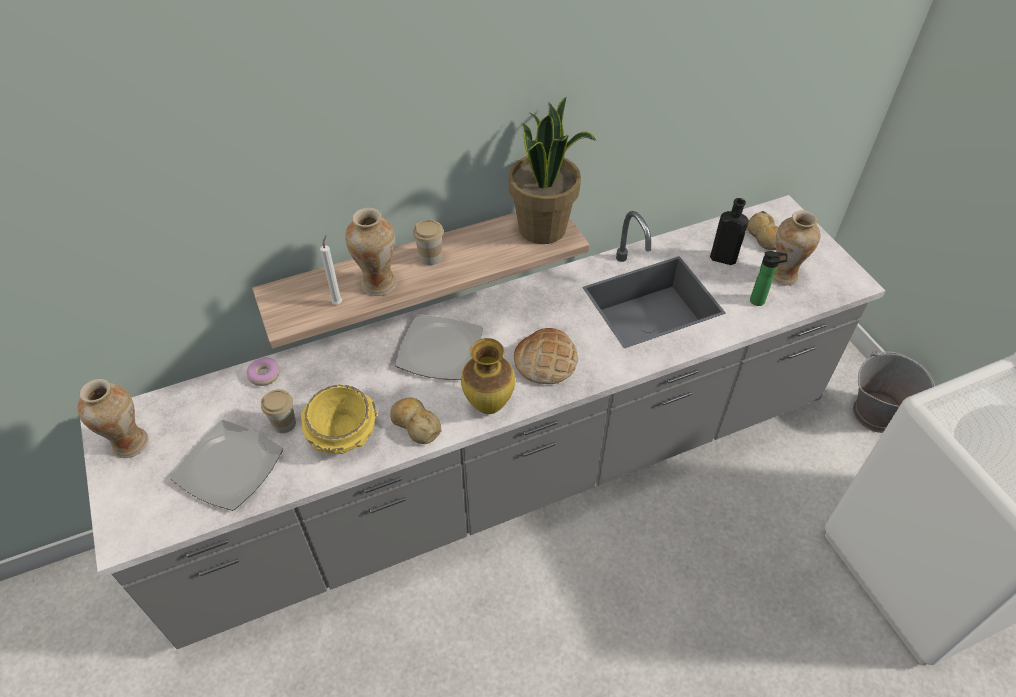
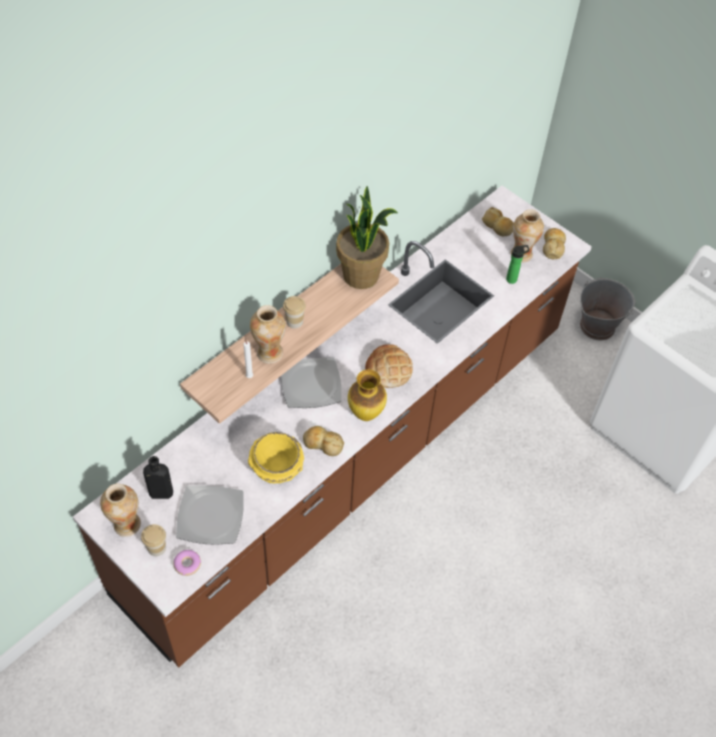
camera: 25 degrees left, 5 degrees up
(264, 375) = (194, 443): donut -> donut (187, 564)
(284, 423) = (230, 473): cup -> cup (156, 548)
(508, 472) = (352, 457): grey counter -> brown counter
(721, 258) = (474, 252): black bottle -> black bottle (159, 493)
(830, 277) = (553, 246): none -> bread

